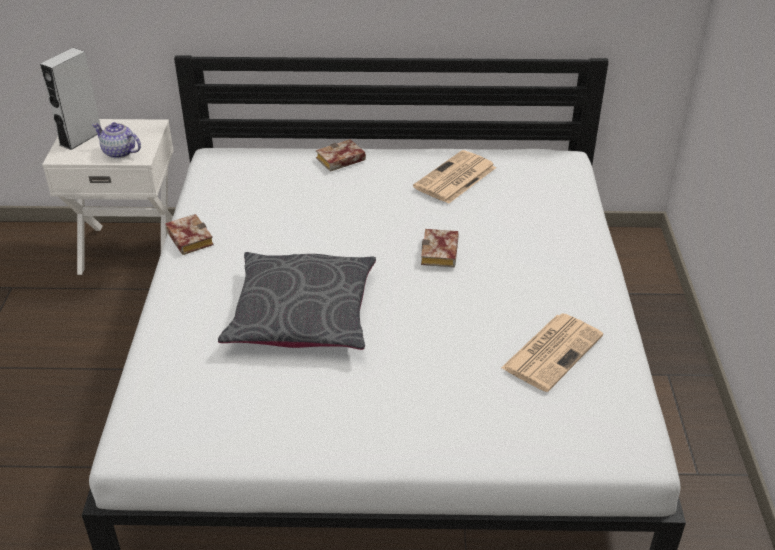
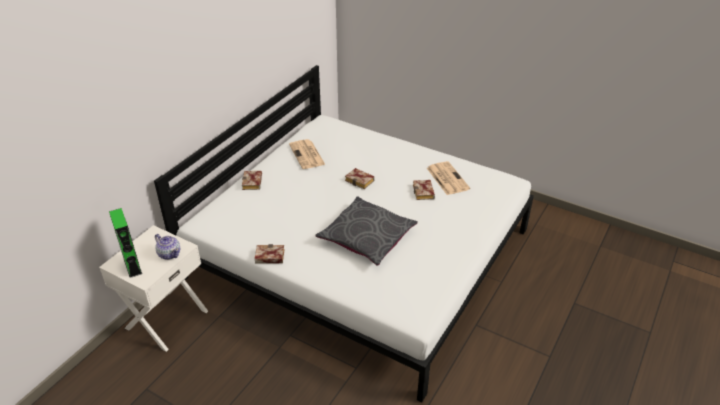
camera: 60 degrees left, 0 degrees up
(81, 138) = (132, 266): grey speaker -> green speaker
(119, 152) = (169, 254): teapot -> teapot turned 105 degrees counterclockwise
(481, 337) = (424, 193): none -> book

